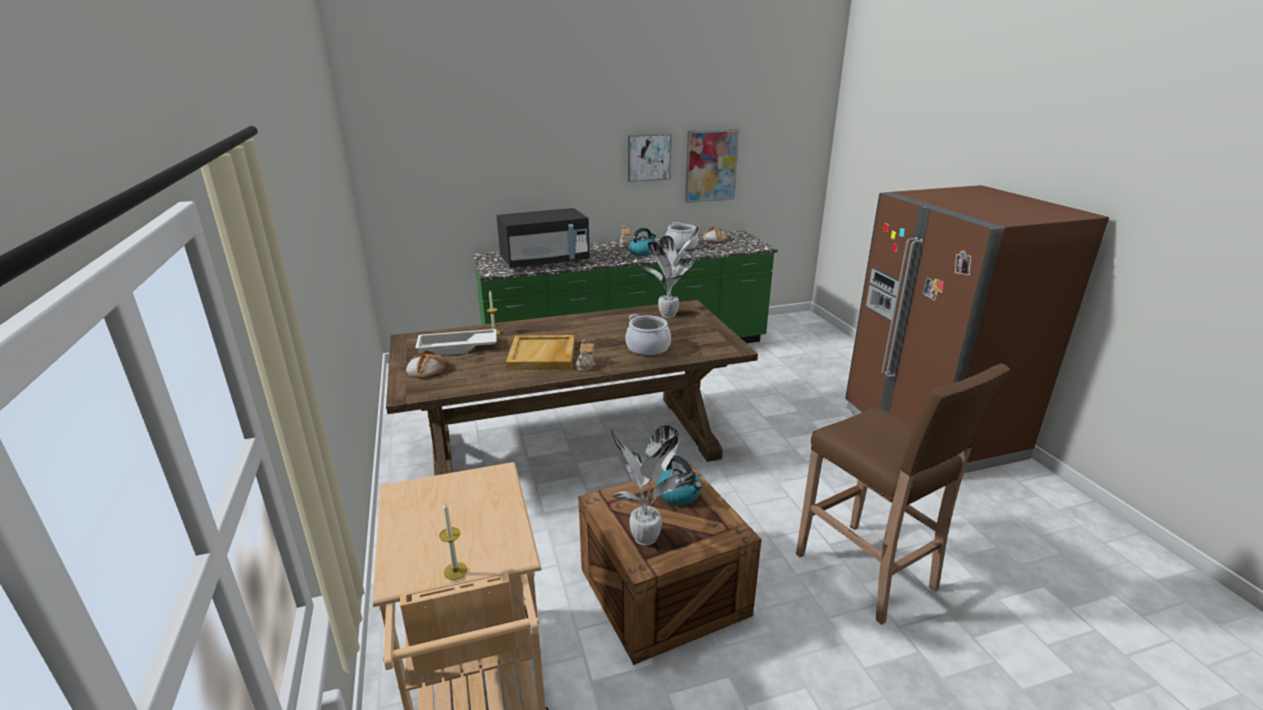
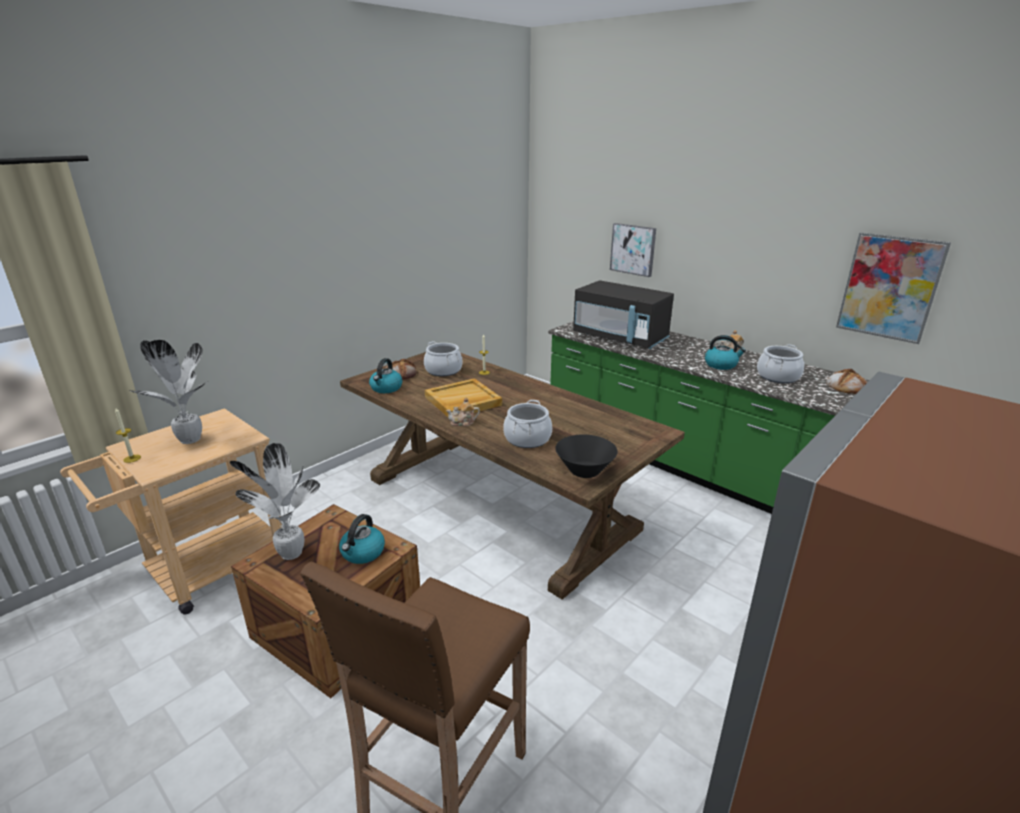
camera: 60 degrees right, 0 degrees up
(454, 384) = (386, 388): none -> kettle
(457, 348) = (443, 370): white tray -> cooking pot
(648, 157) = (795, 257): picture -> picture (633, 249)
(670, 315) = (619, 428): potted plant -> potted plant (190, 441)
(719, 343) = (584, 471): none -> black bowl

